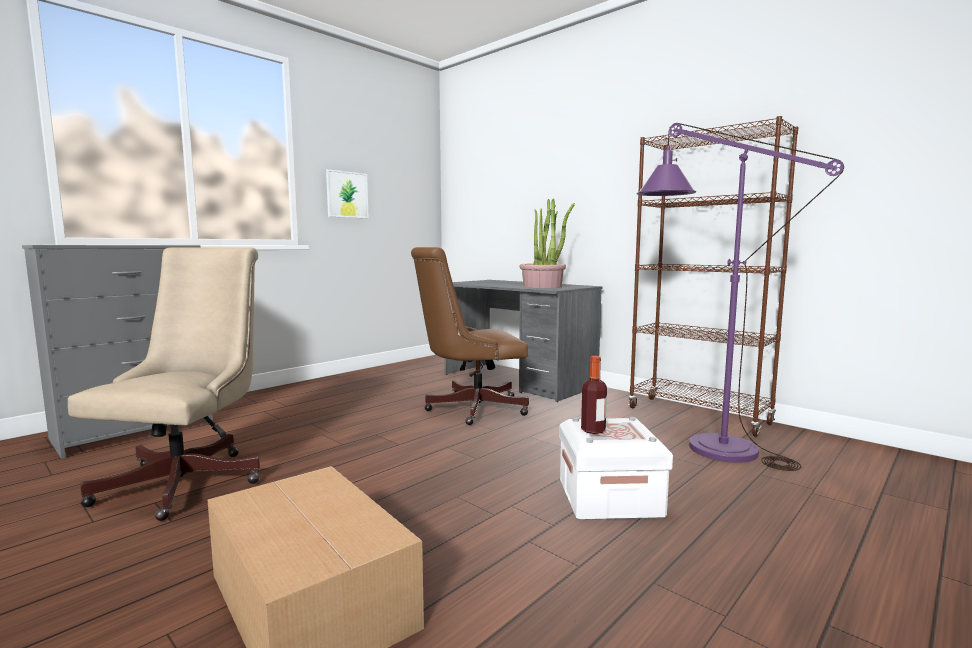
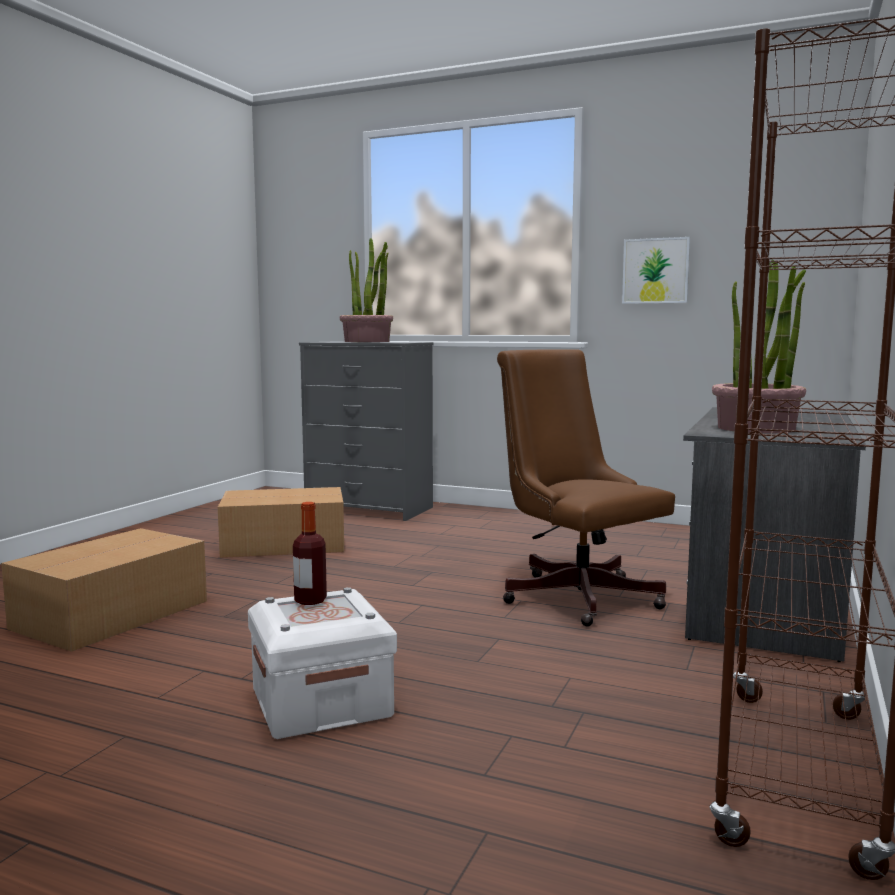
camera: 70 degrees right, 0 degrees up
(115, 244) = (367, 341): none -> potted plant
(190, 479) = (286, 544): beige office chair -> cardboard box
(703, 444) = (600, 775): purple floor lamp -> none

